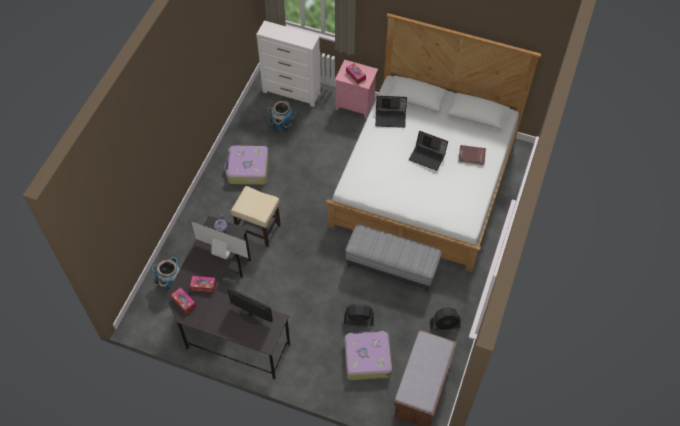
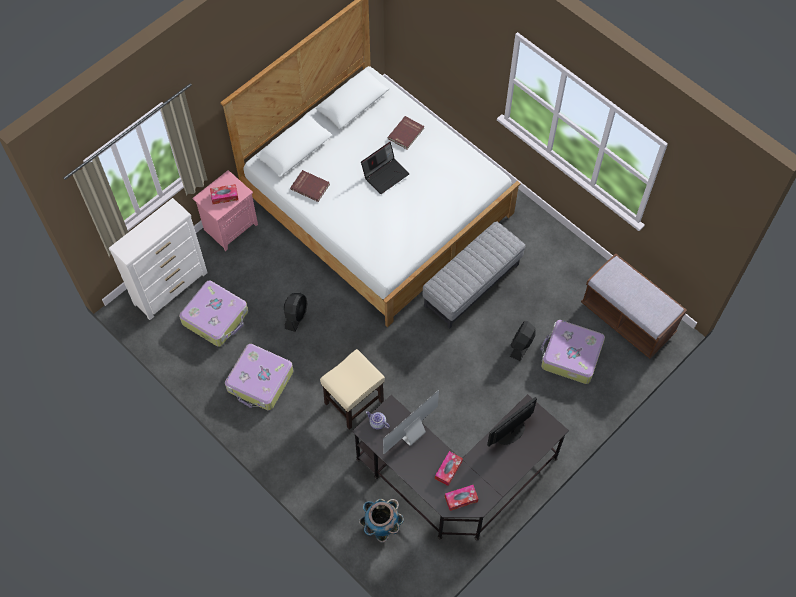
camera: 65 degrees left, 5 degrees up
(283, 125) = (216, 317): planter -> suitcase
(391, 117) = (310, 186): laptop -> red book
(444, 325) = (563, 266): black fan -> black fan (296, 316)

